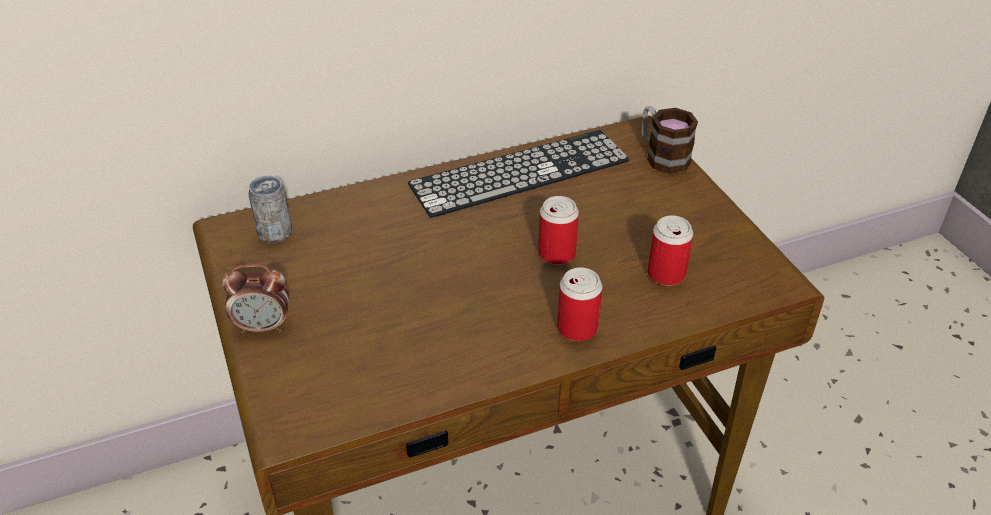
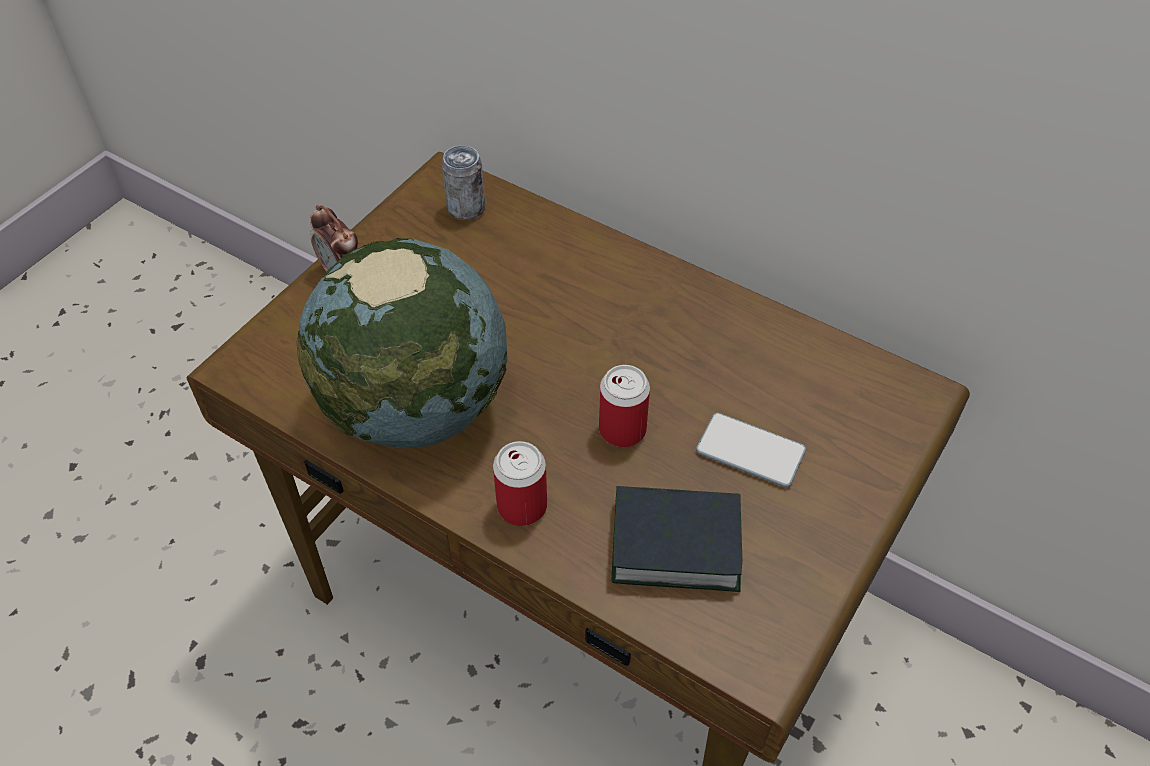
camera: 55 degrees right, 10 degrees up
(439, 343) = (416, 407): none -> globe
(520, 172) = (728, 328): keyboard -> none
(623, 211) = (750, 451): none -> phone
(662, 156) = (892, 438): mug -> none
(666, 274) = (675, 544): can -> book

